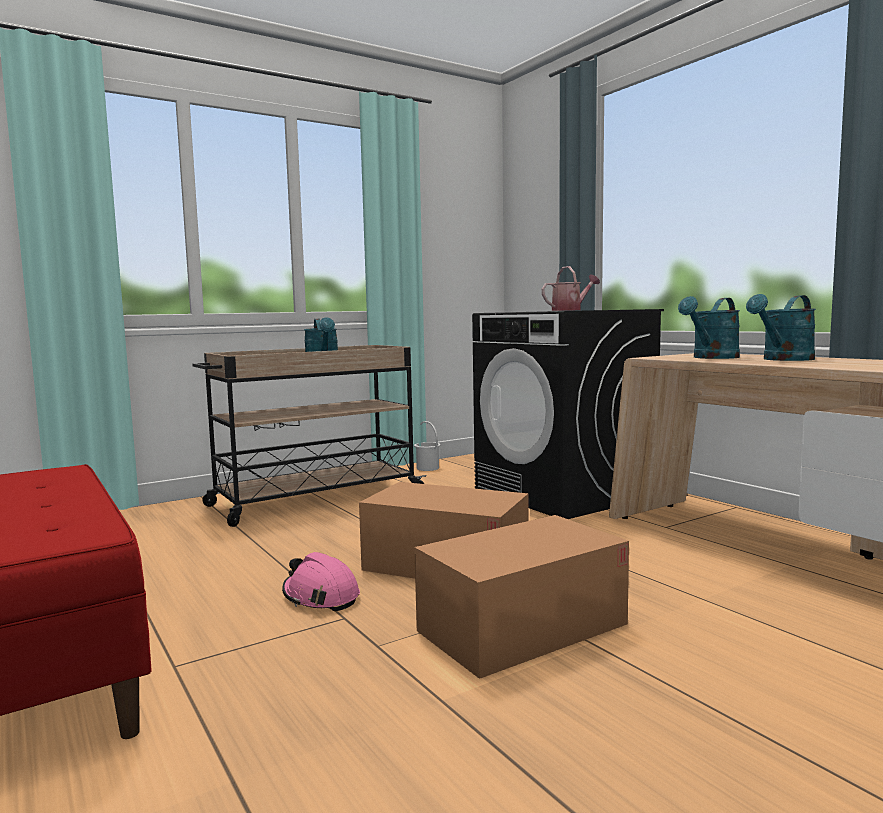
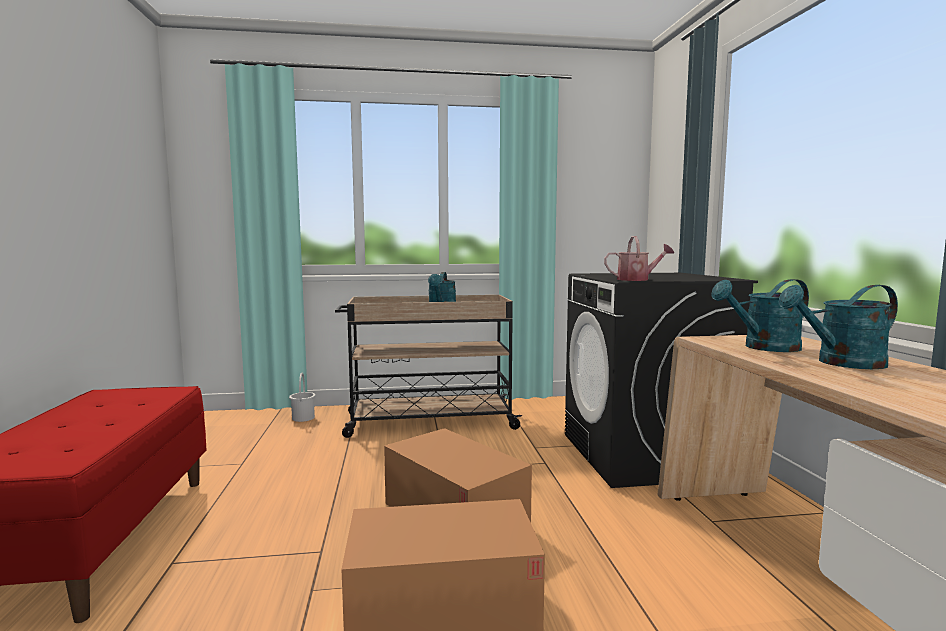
camera: 25 degrees right, 0 degrees up
(320, 597) = (328, 524): pink hard hat -> none
(427, 468) = (548, 404): white bucket -> white bucket (303, 418)

